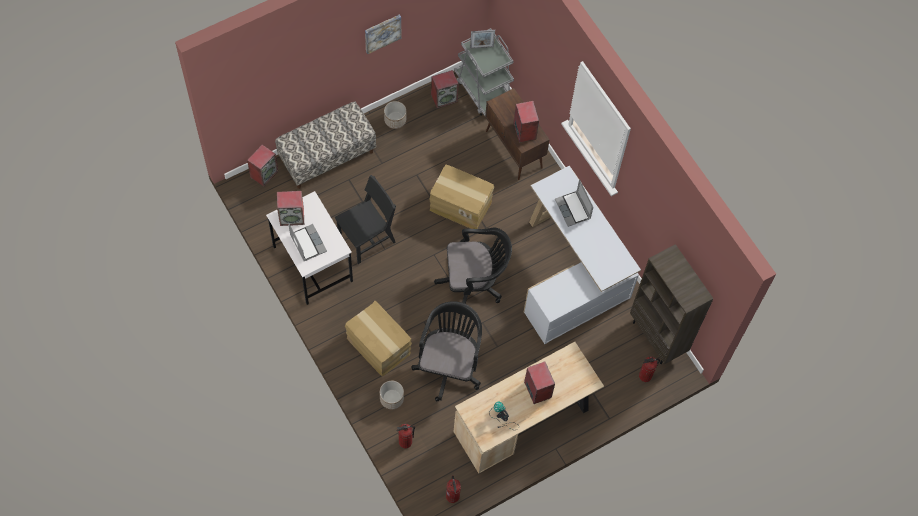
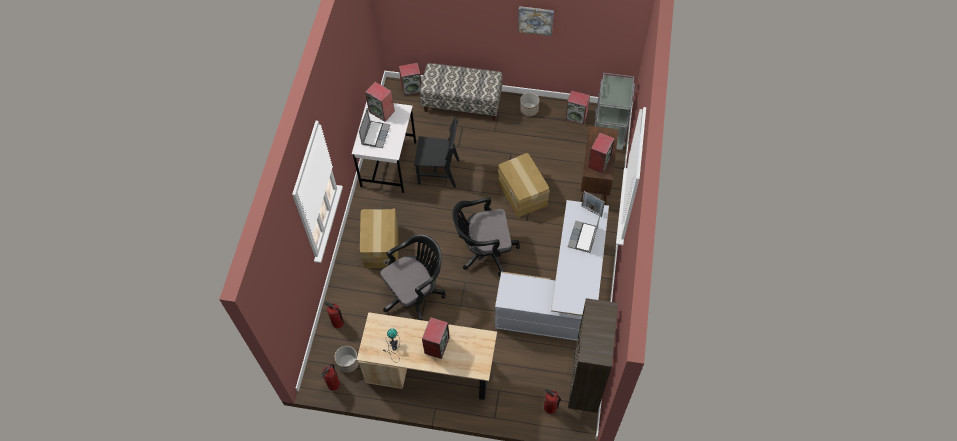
camera: 45 degrees right, 5 degrees down
(391, 399) = (356, 287): planter -> planter (348, 363)
(474, 283) = (484, 251): black office chair -> black office chair turned 135 degrees clockwise
(481, 47) = (616, 85): picture frame -> picture frame (591, 211)

